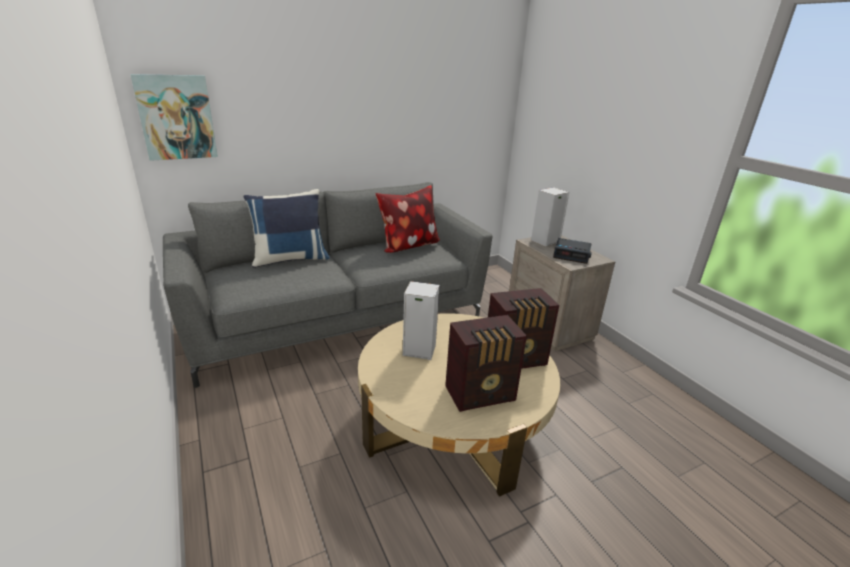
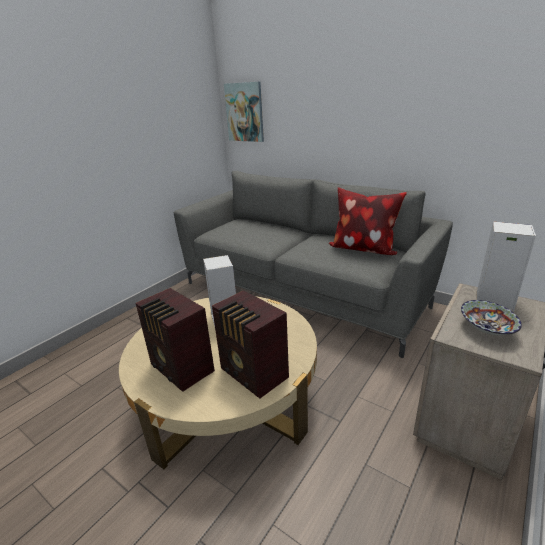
camera: 65 degrees right, 0 degrees up
(290, 259) = (274, 226): blue pillow -> none
(572, 255) = (487, 329): alarm clock -> bowl

